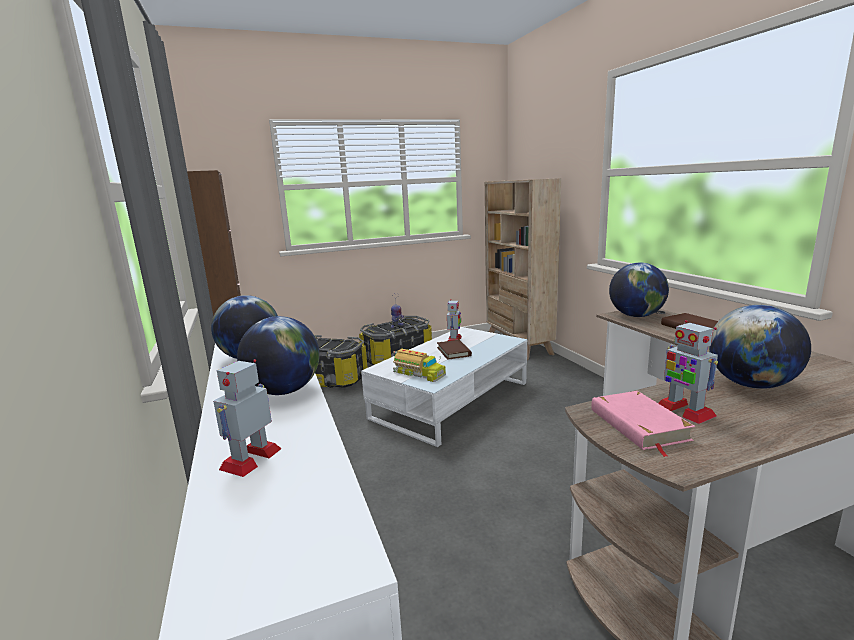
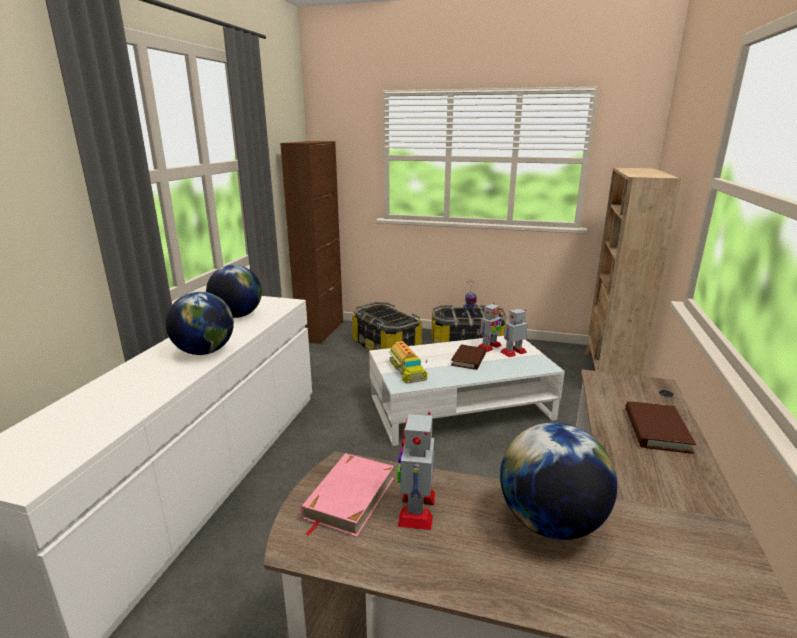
camera: 35 degrees right, 5 degrees up
(251, 458) = (109, 393): toy robot -> toy robot (513, 352)
(636, 316) = (622, 387): globe -> none

